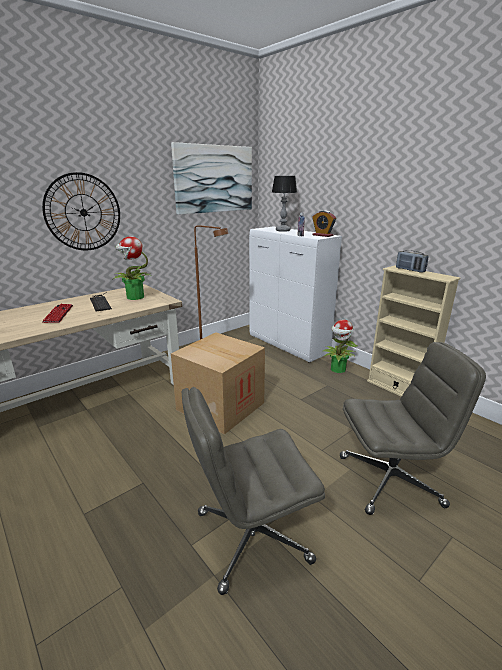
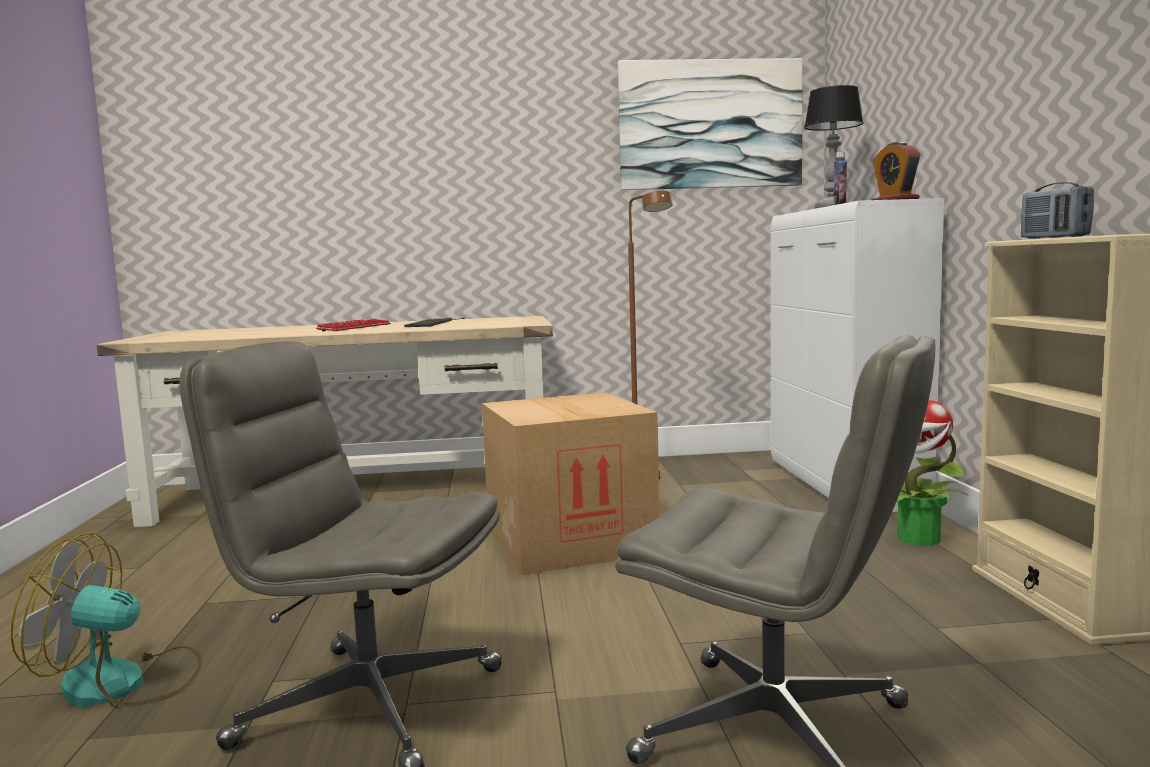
camera: 35 degrees right, 15 degrees down
(83, 212) = (447, 181): wall clock -> none
(114, 587) = (123, 684): none -> fan
(134, 297) = (492, 321): potted plant -> none

